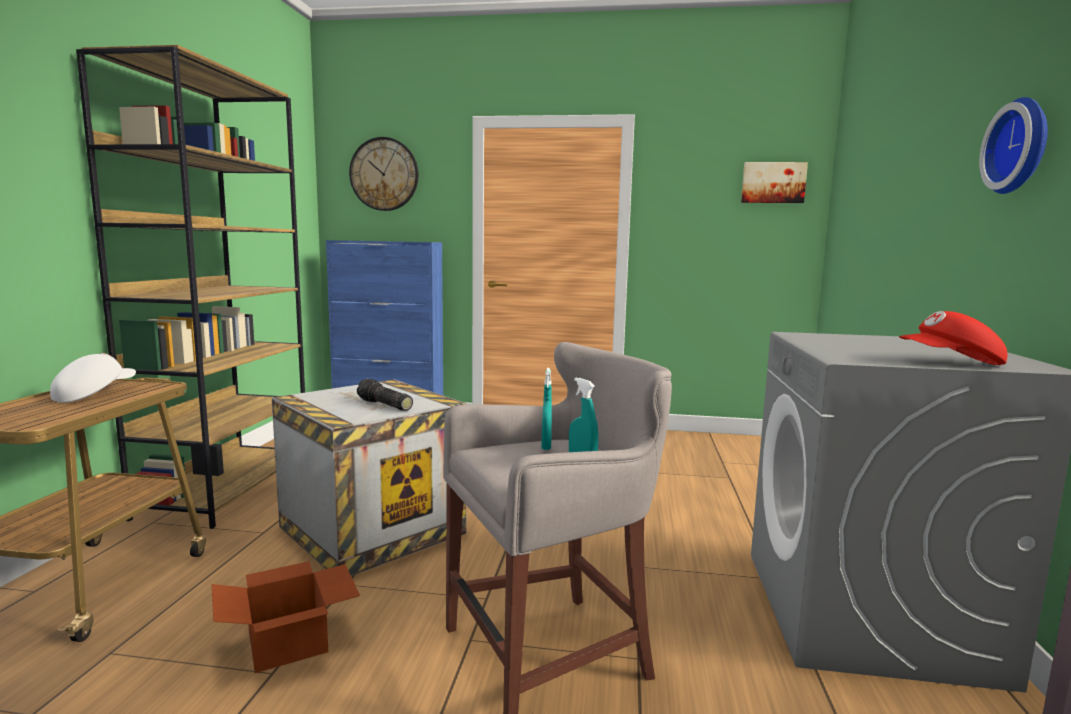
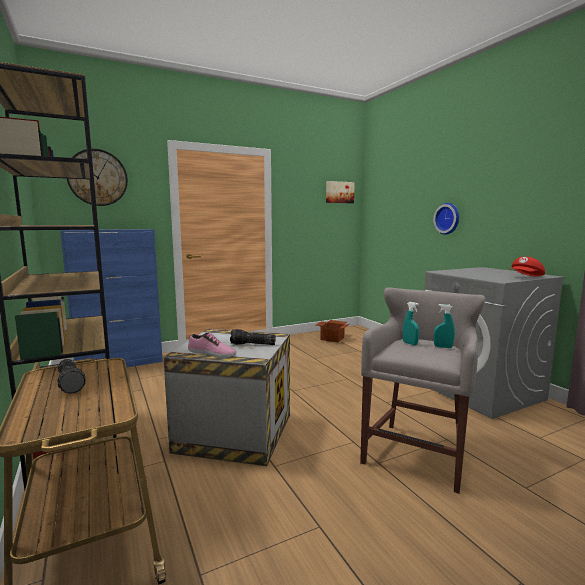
camera: 35 degrees left, 0 degrees up
(94, 394) = (71, 383): white cap -> flashlight
(290, 642) = (300, 507): cardboard box -> cardboard box (333, 338)
(317, 404) = (211, 353): none -> shoe
(1021, 146) = (510, 188): wall clock -> wall clock (448, 218)

